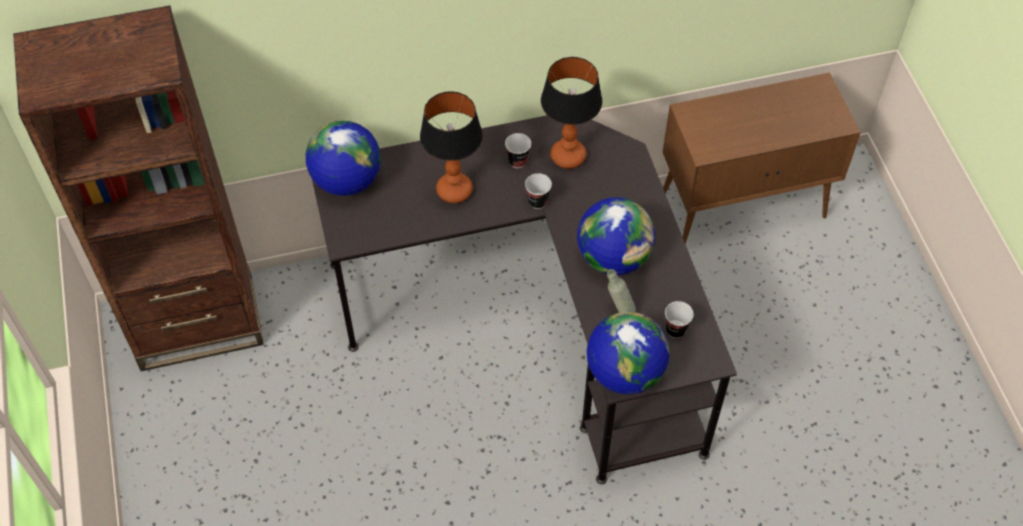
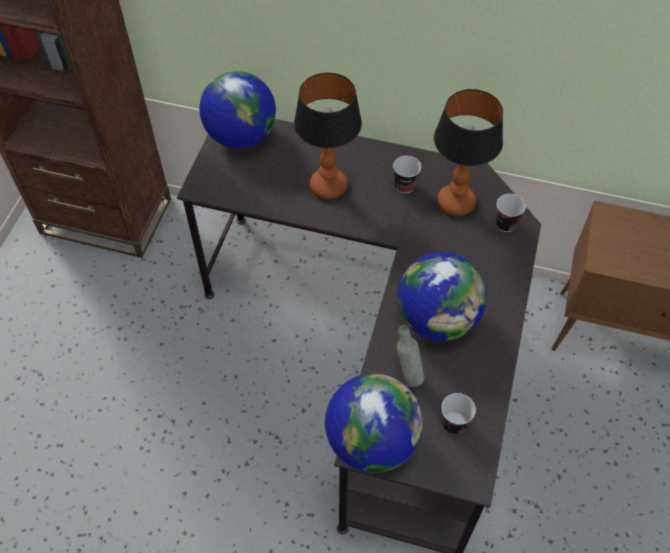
camera: 30 degrees right, 0 degrees up
(537, 201) = (398, 231): cup -> cup (505, 224)

